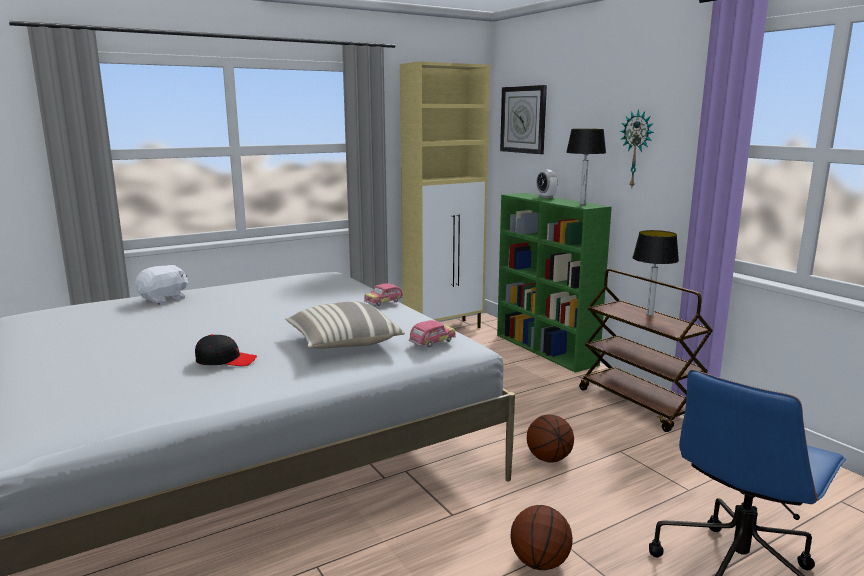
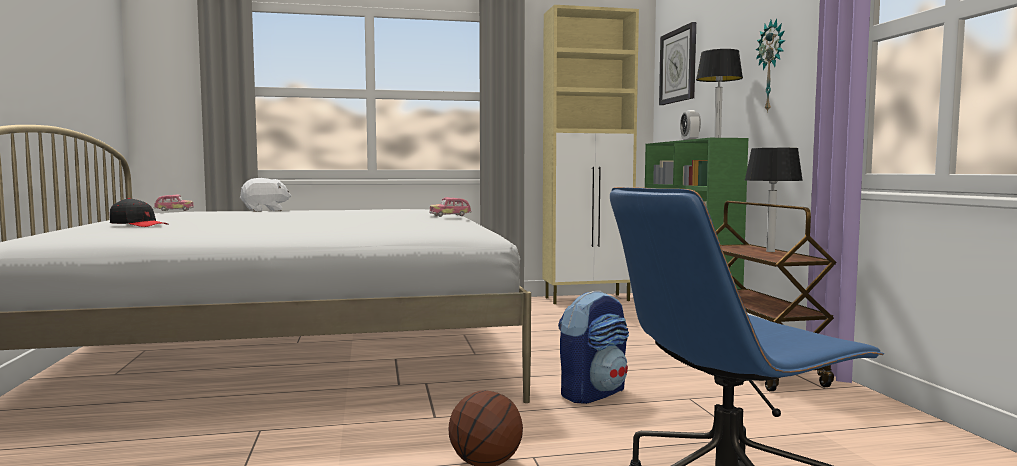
camera: 20 degrees right, 10 degrees down
(225, 360) = (238, 225): black cap -> black cap (139, 225)
(343, 343) = (359, 225): pillow -> none
(432, 342) = (444, 228): toy car -> toy car (174, 210)
(548, 458) = (593, 393): basketball -> backpack

